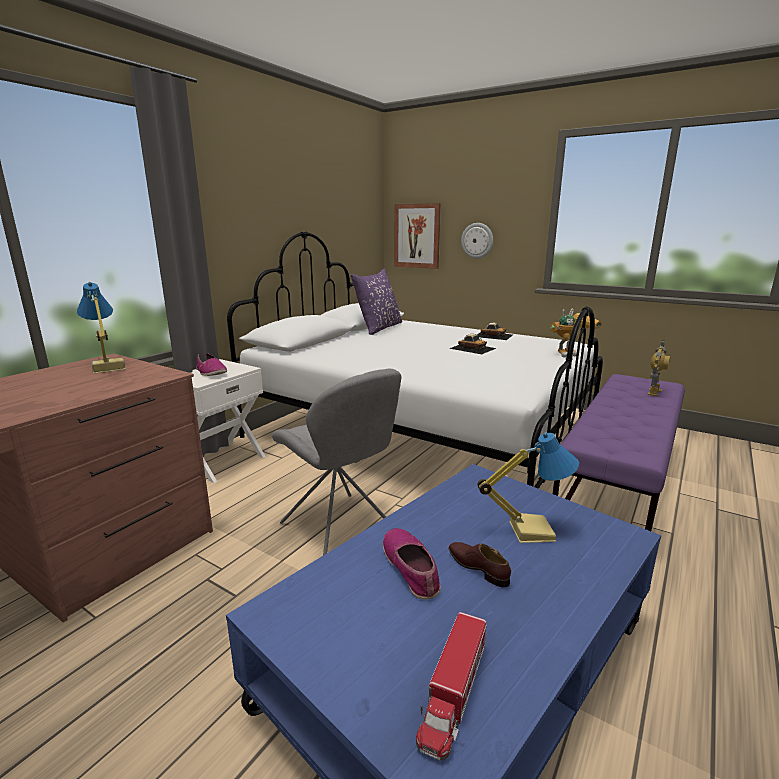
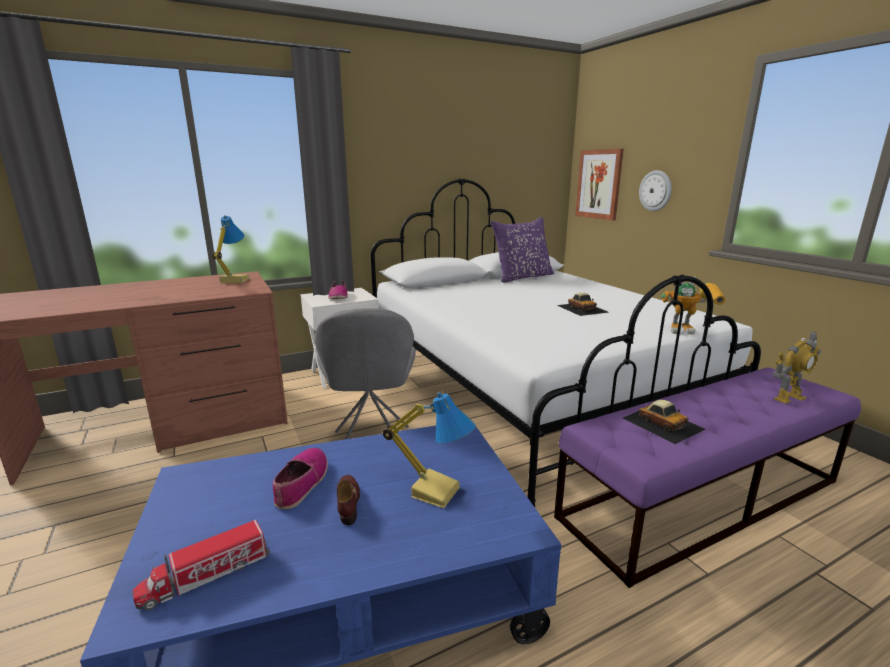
camera: 30 degrees right, 0 degrees up
(493, 335) = (631, 299): toy car -> toy car (662, 423)

